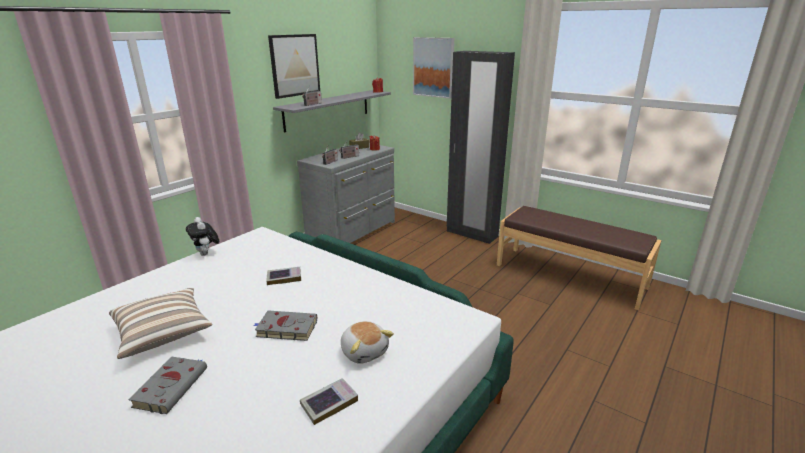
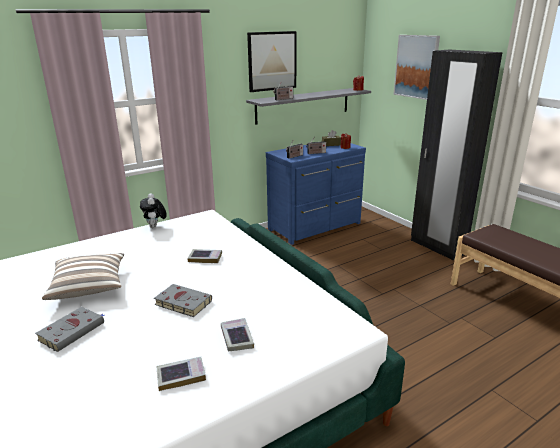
camera: 20 degrees right, 0 degrees up
(354, 231) = (316, 227): grey dresser -> blue dresser
(364, 351) = (237, 338): plush toy -> book

